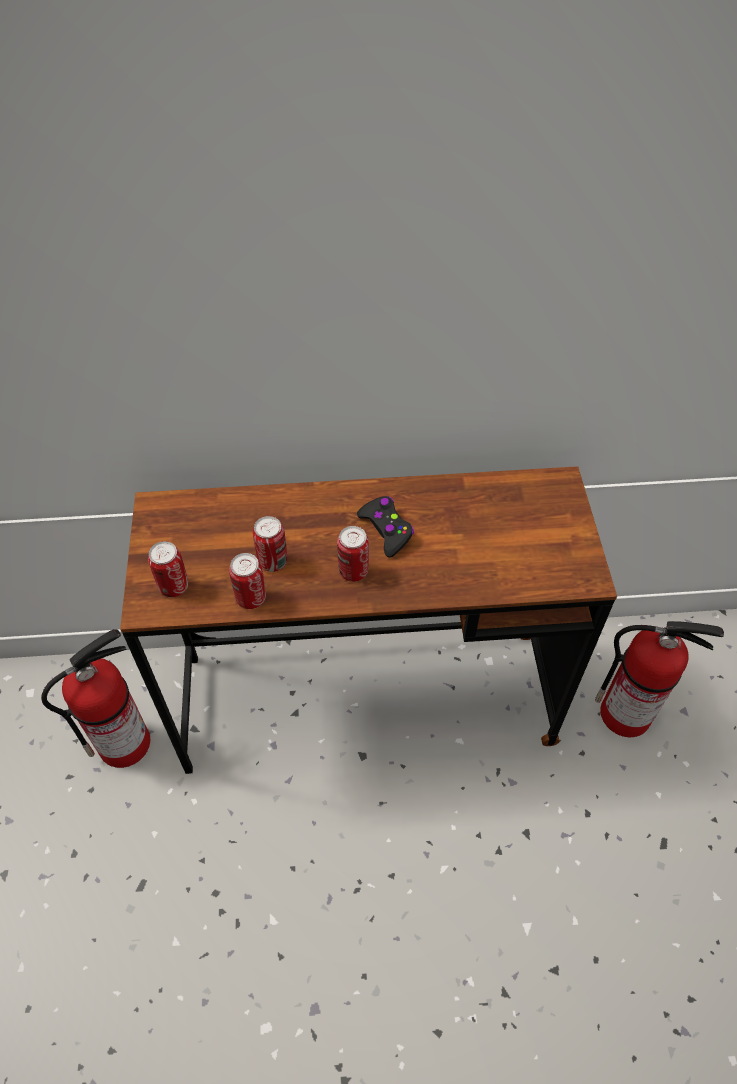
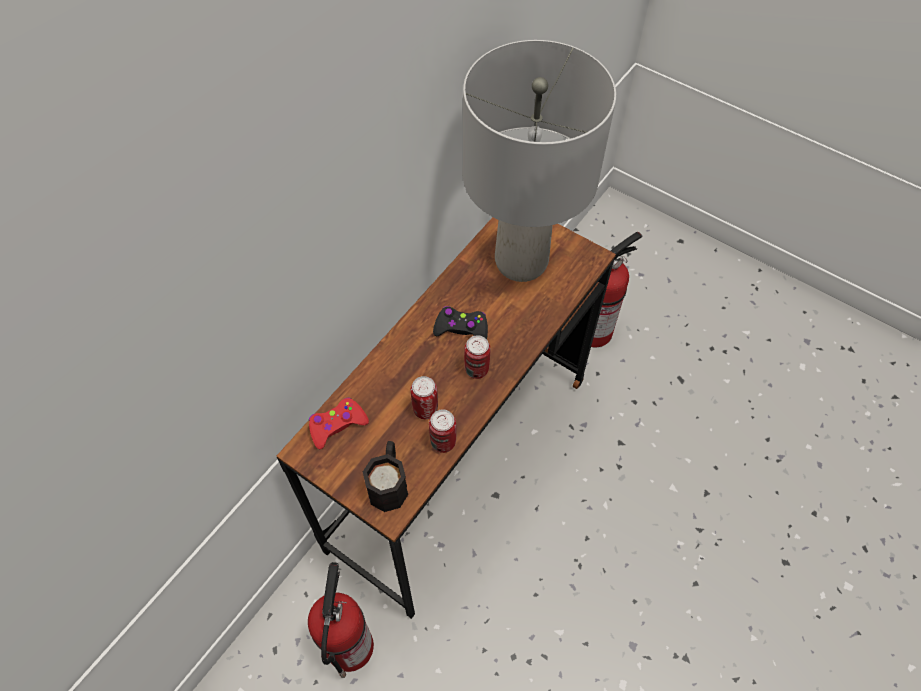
camera: 50 degrees left, 5 degrees up
(174, 586) = (389, 483): can -> black mug
(199, 511) = (337, 425): none -> red game controller
(513, 523) = (520, 261): none -> grey table lamp

